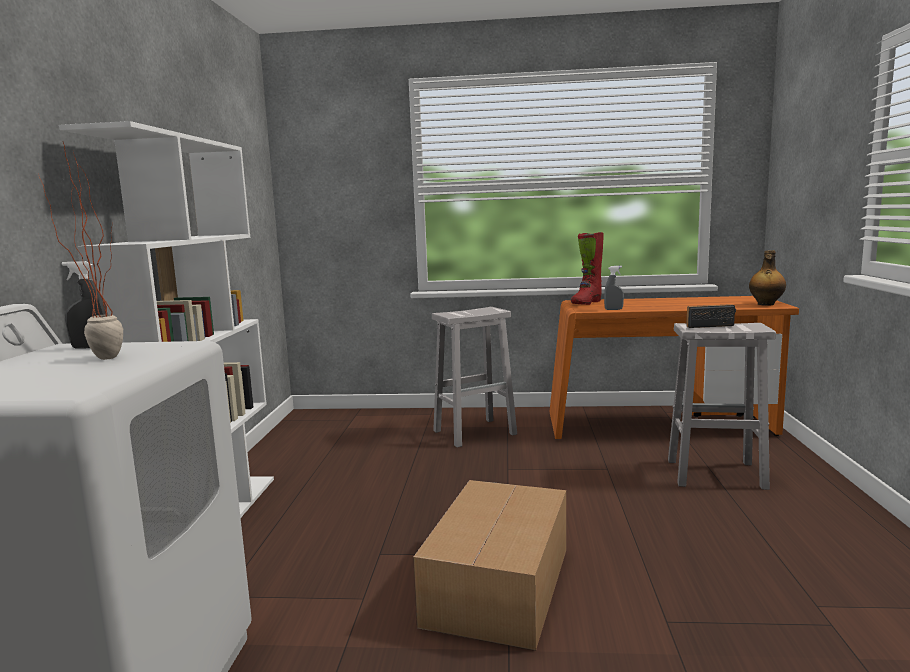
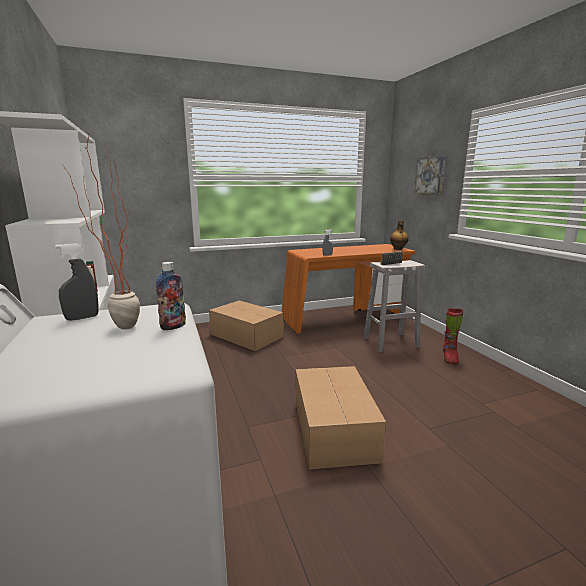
camera: 25 degrees left, 5 degrees up
(148, 361) = (173, 326): none -> bottle
(475, 432) = (246, 335): white stool -> cardboard box
(586, 303) = (305, 251): red boot -> red boot (449, 358)
(824, 165) = (430, 175): none -> picture

